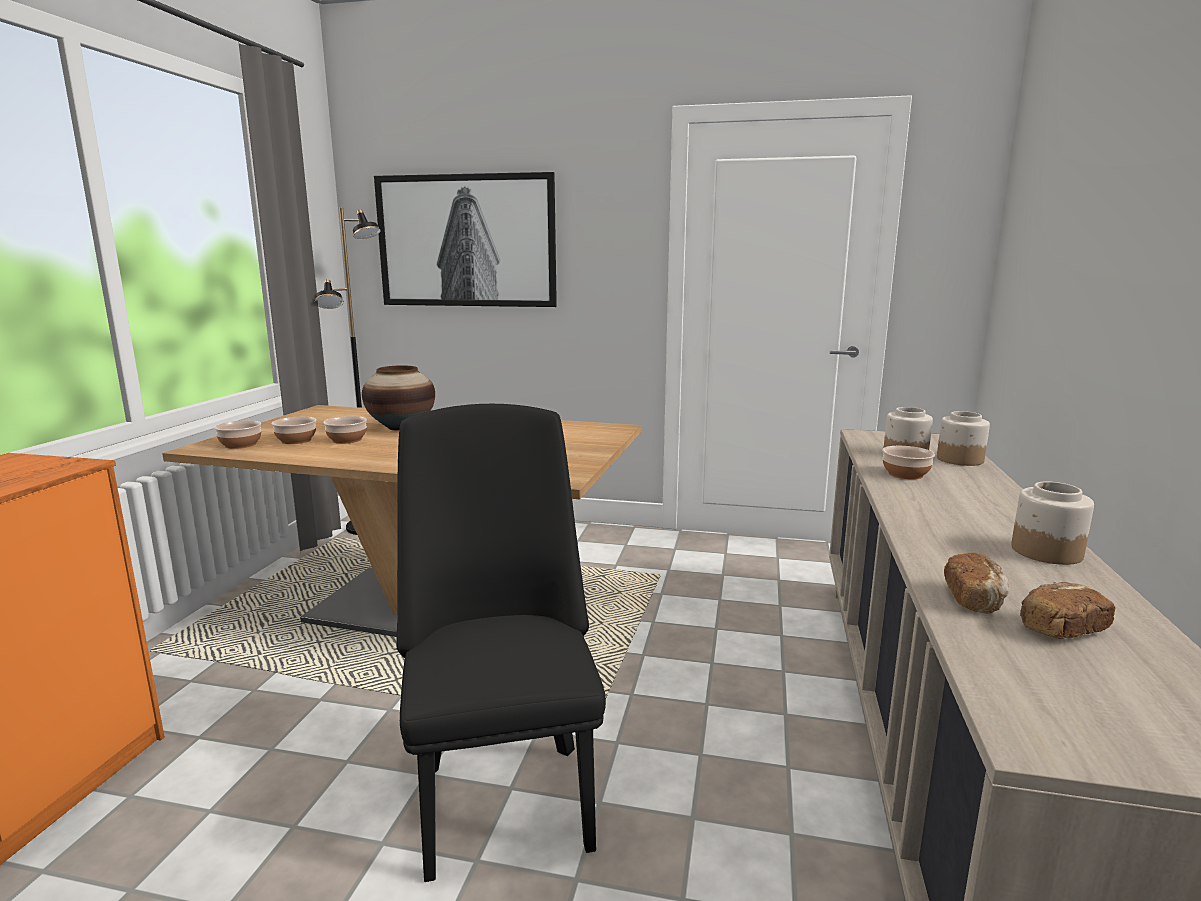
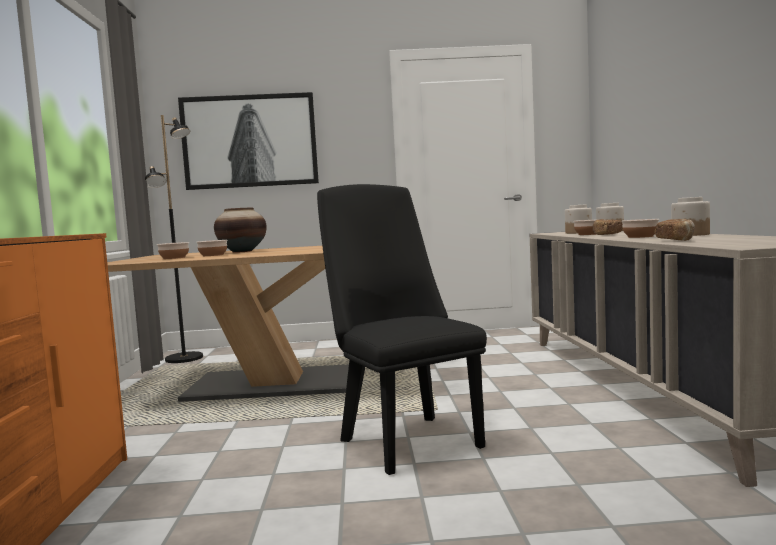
camera: 15 degrees left, 10 degrees down
(241, 445) = (134, 261): bowl -> bowl (640, 236)
(1060, 629) = (723, 239): bread -> bread (606, 234)

